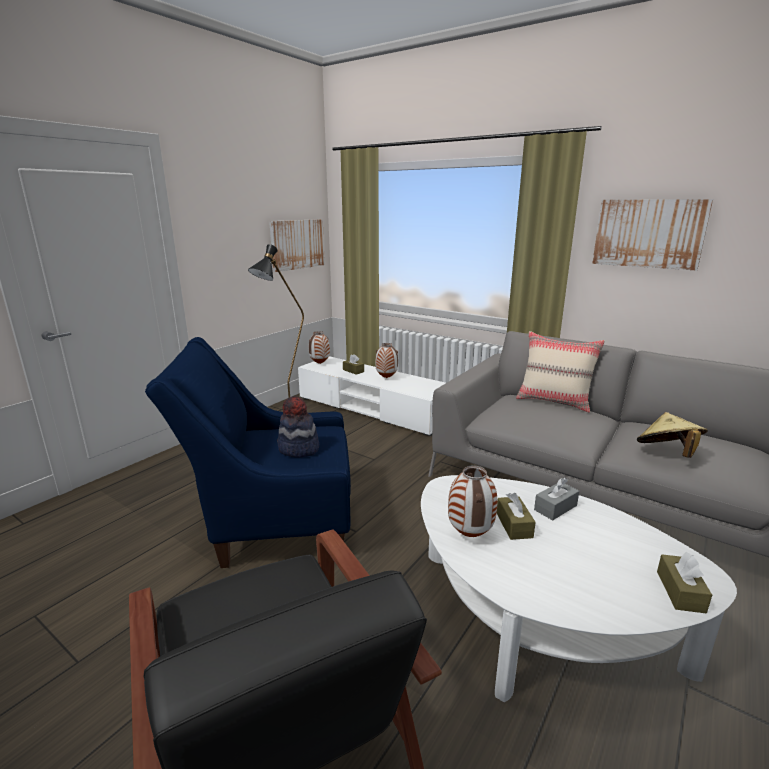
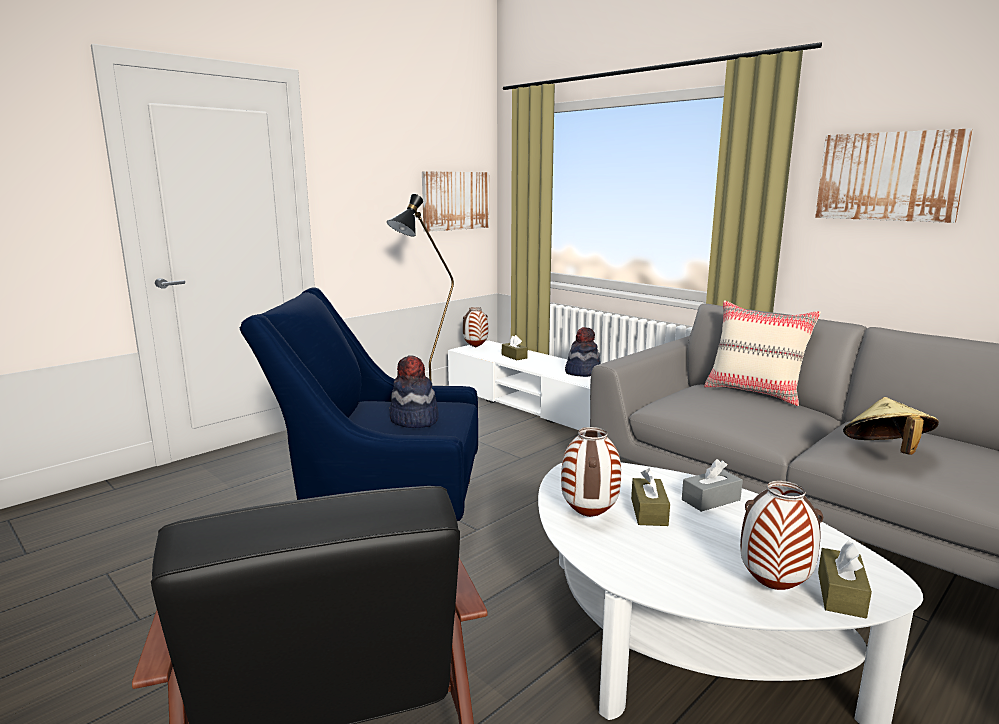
camera: 10 degrees right, 5 degrees down
(386, 378) = (552, 365): vase -> vase (772, 588)
(411, 383) = (582, 372): none -> hat

